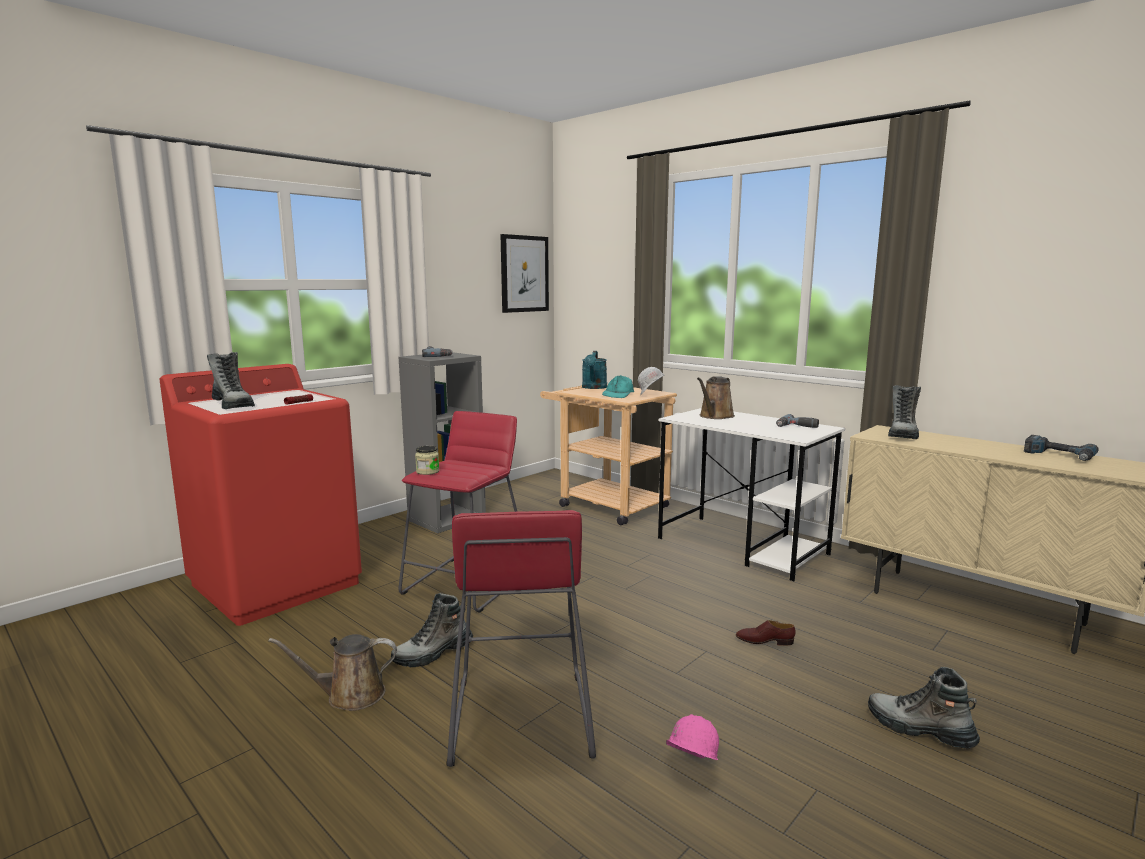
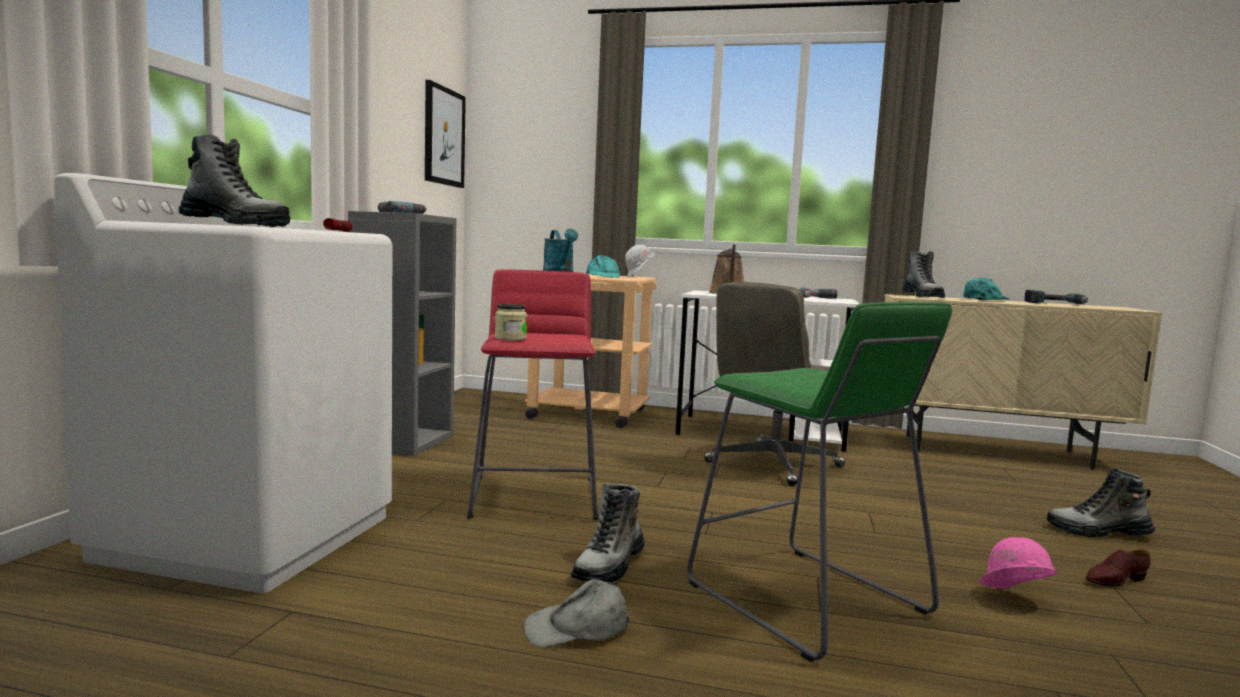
camera: 30 degrees left, 5 degrees down
(277, 583) = (250, 536): red washing machine -> white washing machine
(350, 695) = (577, 628): brown watering can -> grey cap
(521, 718) = (806, 599): red stool -> green stool
(696, 585) = (773, 465): none -> grey office chair
(764, 641) = (899, 496): brown shoe -> brown shoe (1115, 580)
(968, 444) = (984, 300): none -> turquoise cap

